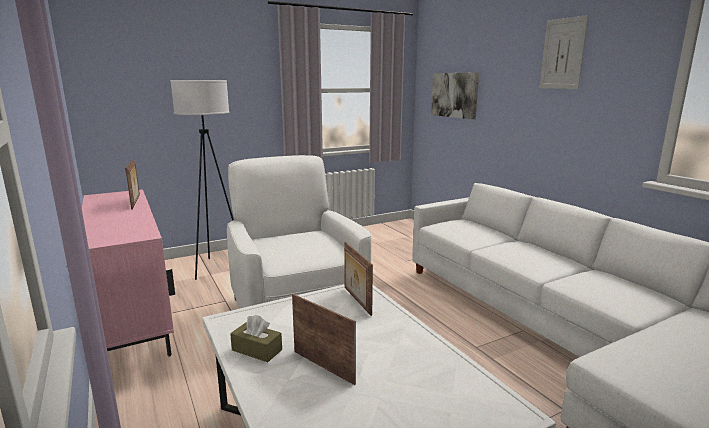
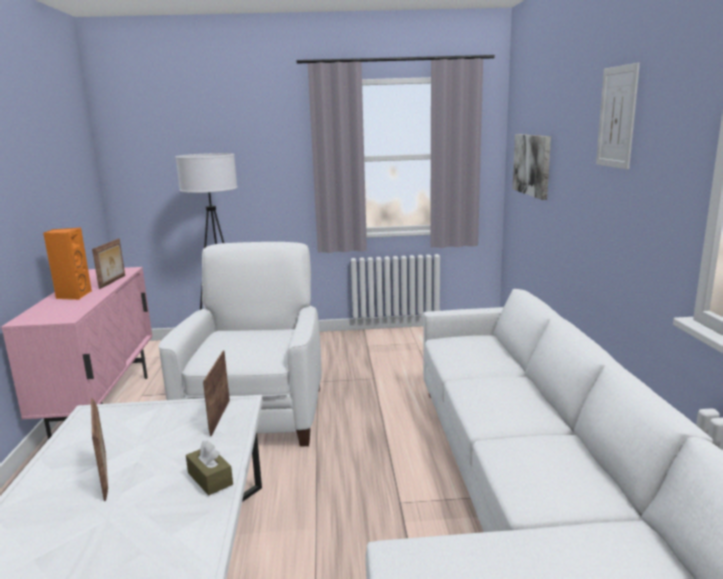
camera: 25 degrees right, 0 degrees up
(112, 217) = (73, 295): none -> orange speaker
(257, 350) = (75, 447): brown tissue box -> brown tissue box (210, 479)

